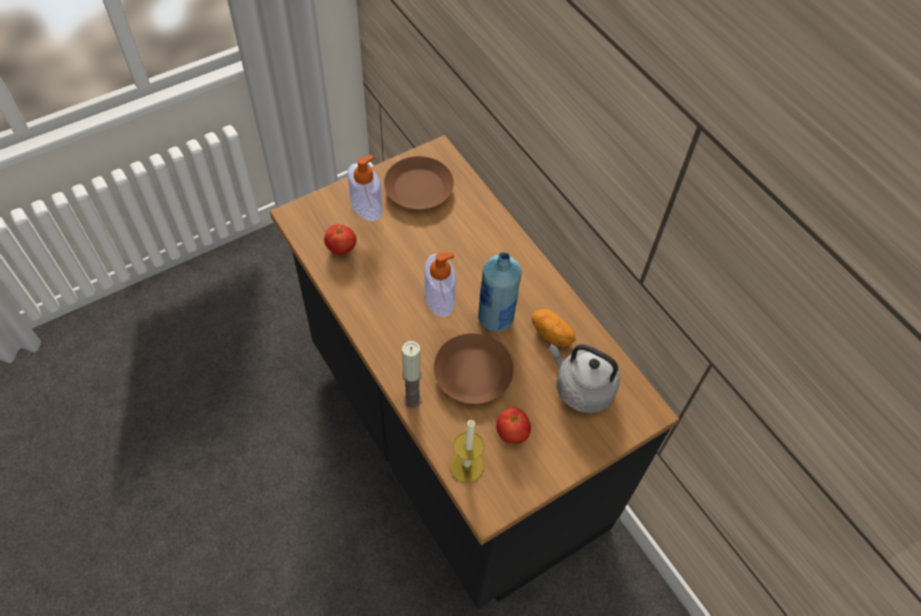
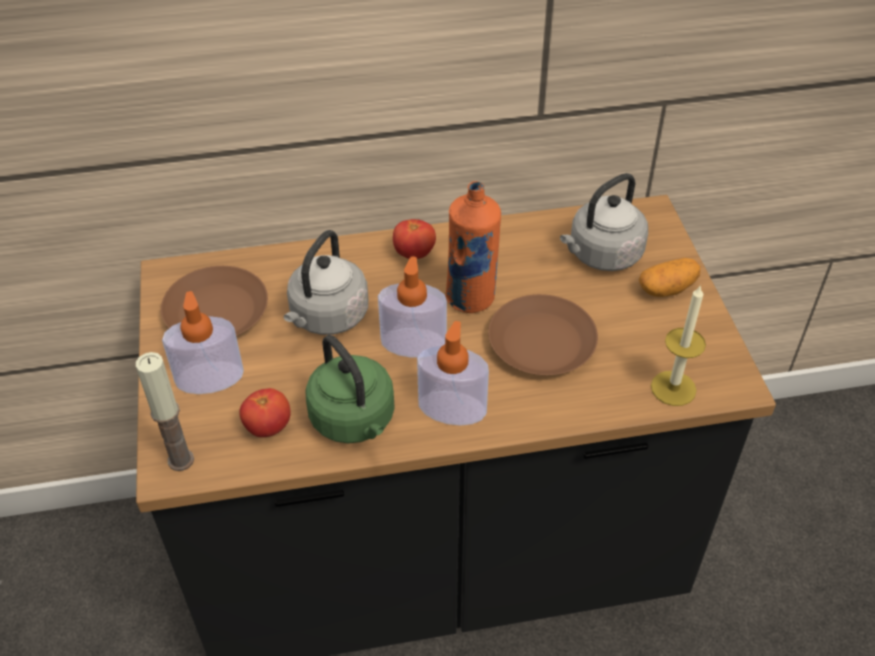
camera: 65 degrees left, 10 degrees down
(363, 289) = (355, 421): none -> green kettle
(393, 337) = (452, 408): none -> soap dispenser
(412, 399) = (558, 414): candle -> candle (180, 460)
(440, 245) = (327, 317): none -> grey kettle
(495, 318) = (471, 298): blue bottle -> orange bottle
(512, 433) = (640, 332): tomato -> tomato (414, 253)
(552, 334) = (517, 256): potato -> potato (667, 288)

